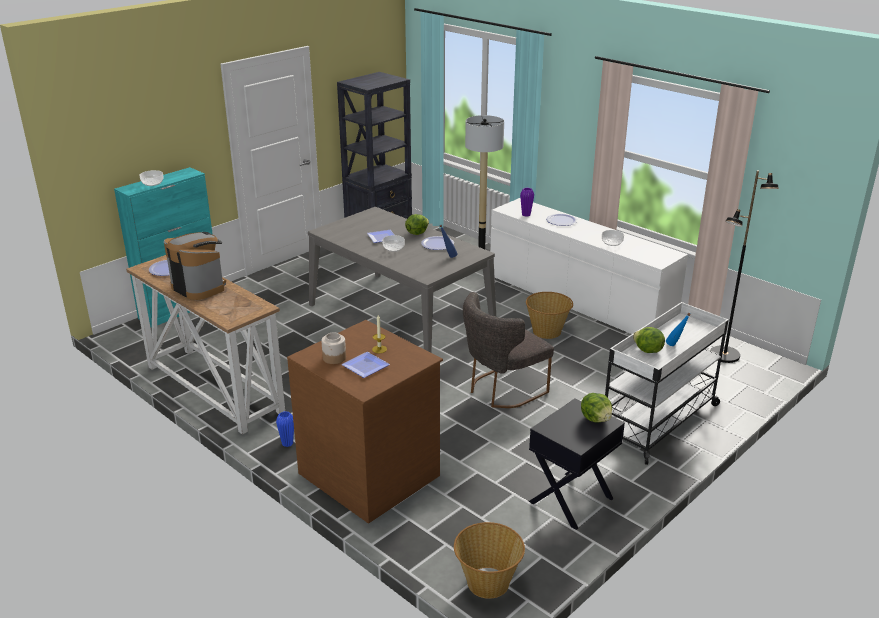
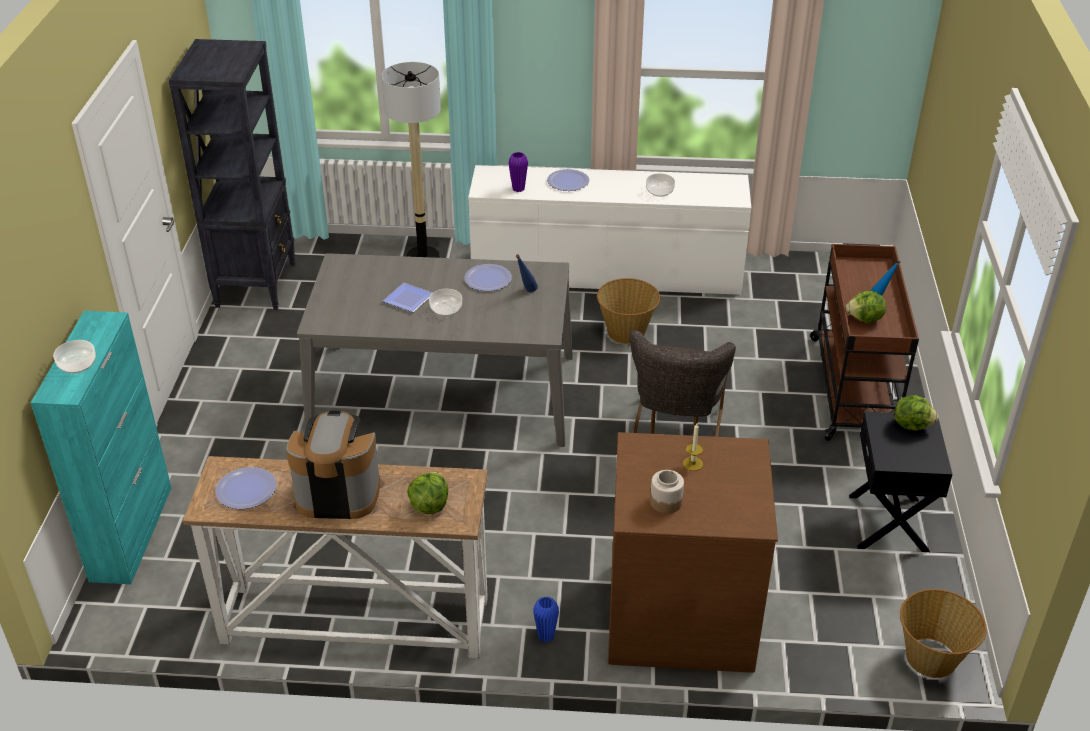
camera: 40 degrees left, 10 degrees up
(365, 365) = (711, 493): plate -> none
(416, 233) = (439, 273): lettuce -> lettuce (429, 505)
(659, 421) = (853, 387): white cart -> brown cart
(724, 355) = (818, 277): black floor lamp -> none

